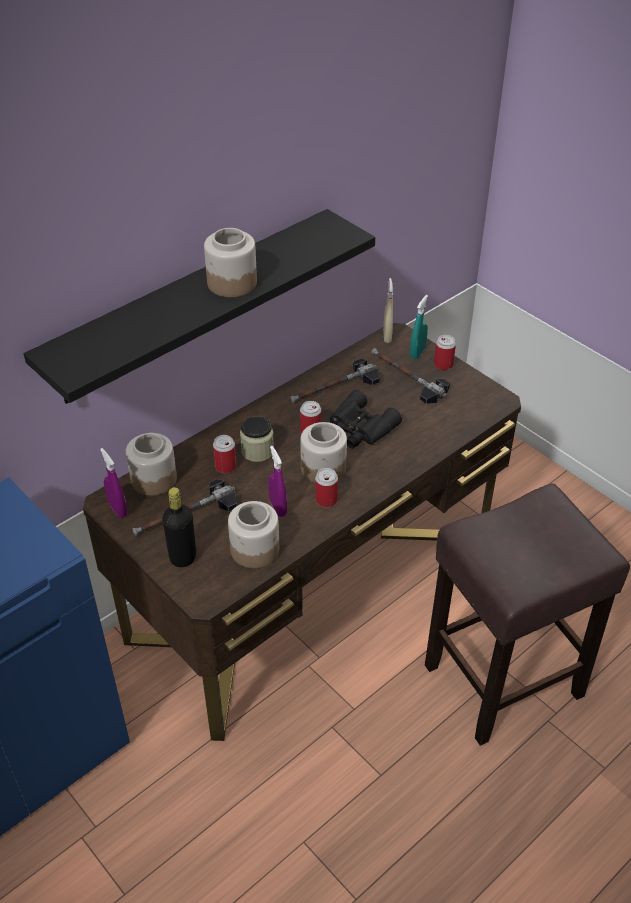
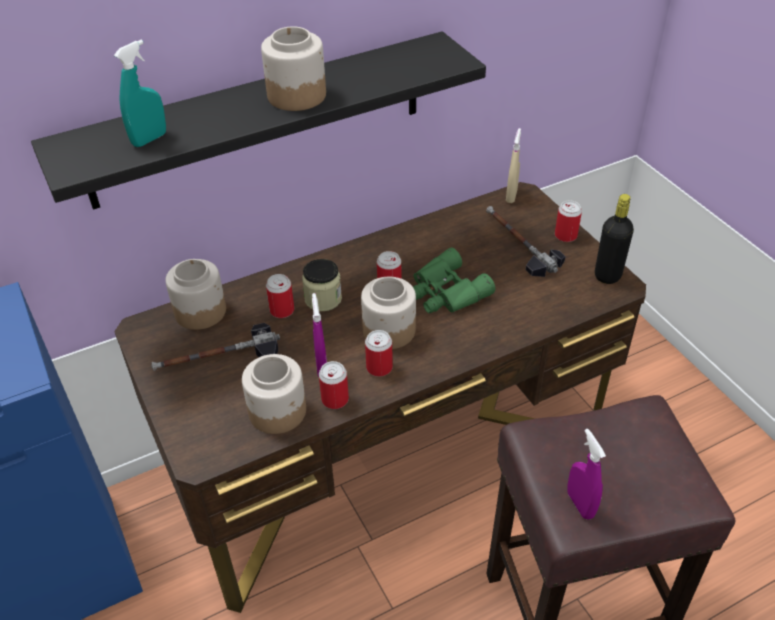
camera: 15 degrees right, 0 degrees up
(117, 509) = (149, 338): purple spray bottle -> purple spray bottle (580, 504)
(183, 557) = (195, 405): black bottle -> black bottle (607, 275)
(299, 532) = (335, 399): none -> can
(335, 388) = (433, 243): hammer -> none
(359, 429) = (445, 292): black binoculars -> green binoculars
(417, 353) = (540, 218): turquoise spray bottle -> turquoise spray bottle (149, 139)

